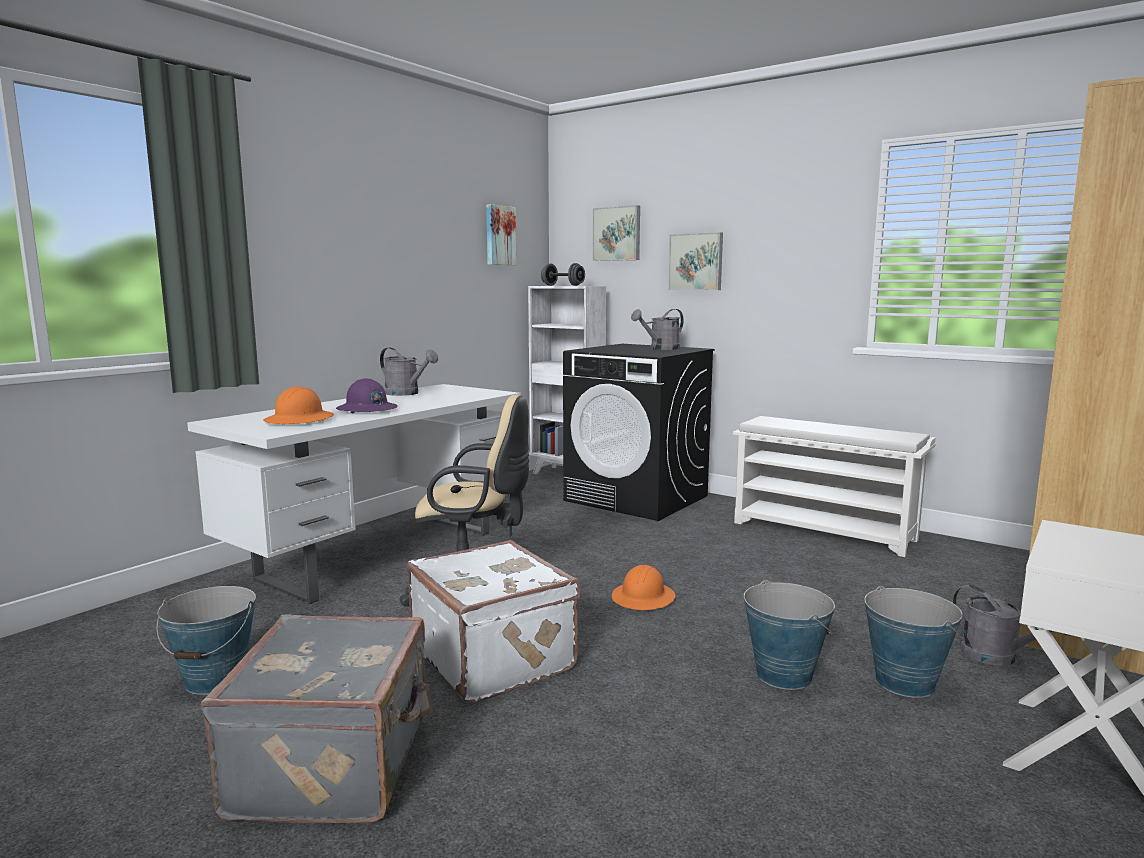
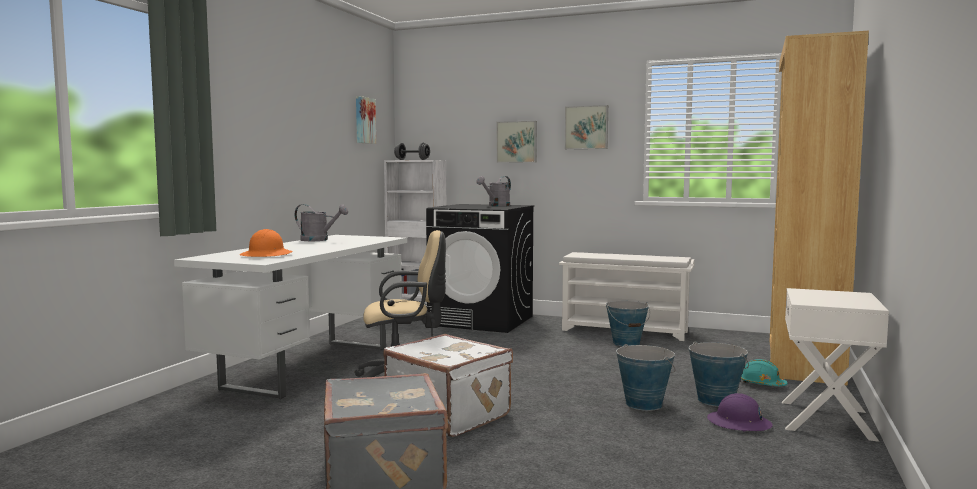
camera: 15 degrees left, 5 degrees down
(216, 679) = (249, 445): bucket -> bucket (626, 343)
(366, 409) = (307, 248): purple hard hat -> purple hard hat (739, 423)
(617, 234) = (453, 121): picture -> picture (586, 127)
(643, 598) = (528, 375): orange hard hat -> none
(998, 657) = (762, 384): grey watering can -> turquoise hard hat

